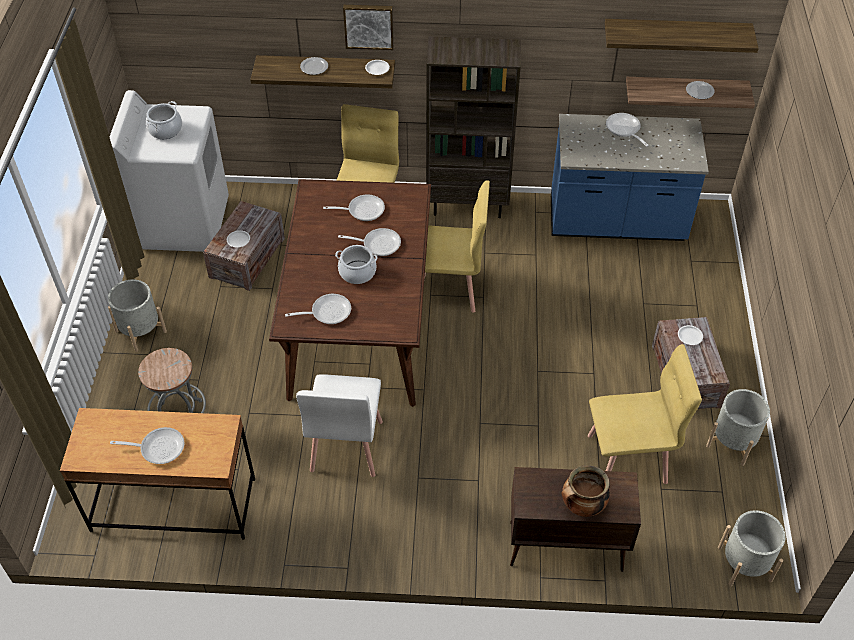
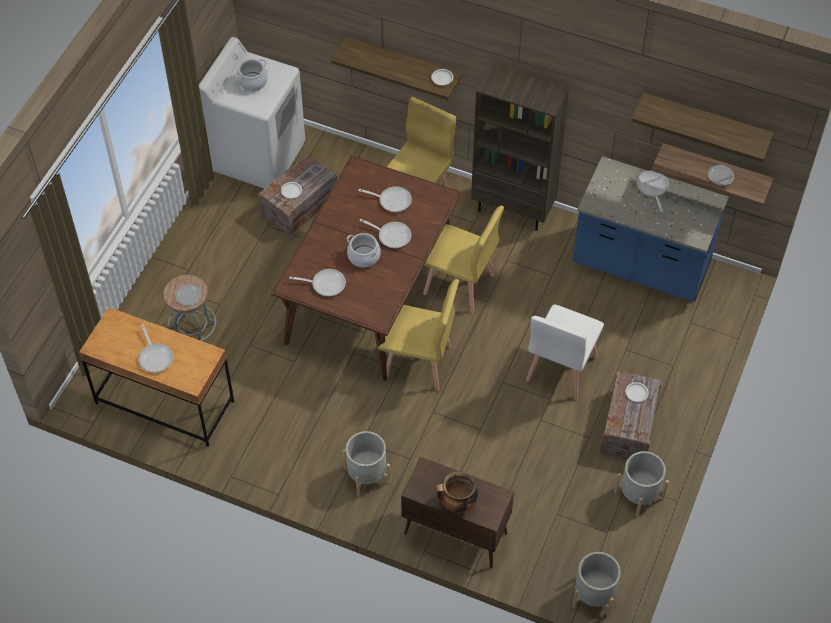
camera: 20 degrees right, 5 degrees up
(141, 331) = (188, 247): grey planter -> grey planter (367, 475)
(158, 447) = (155, 357): frying pan -> frying pan turned 45 degrees clockwise
(314, 67) = (389, 62): plate -> plate (189, 295)
(345, 446) = (315, 397): white chair -> white chair (561, 369)
(369, 25) = (441, 41): picture -> none
(628, 459) = (542, 480): yellow chair -> yellow chair (418, 363)

